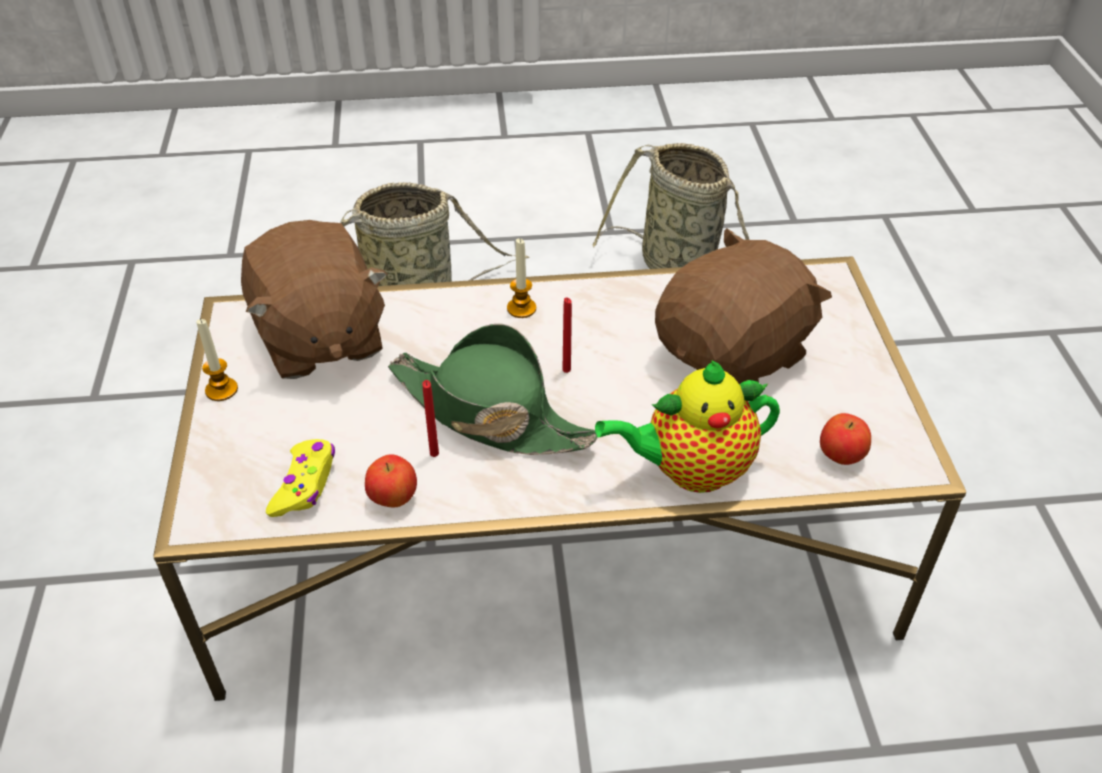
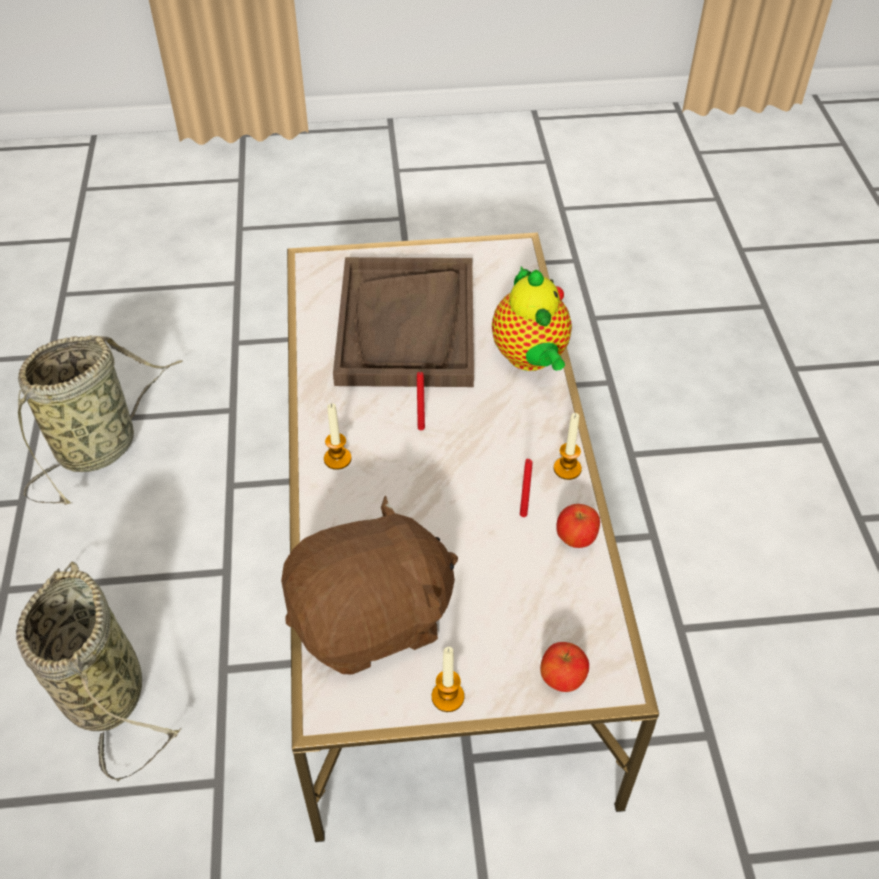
camera: 90 degrees left, 5 degrees up
(305, 484) = (566, 605): yellow game controller -> none
(488, 413) = (474, 479): green hat -> none
(499, 497) = (567, 469): none -> candle
(734, 356) = (407, 325): brown plush toy -> brown tray
(840, 456) = (511, 282): apple -> apple (562, 678)

